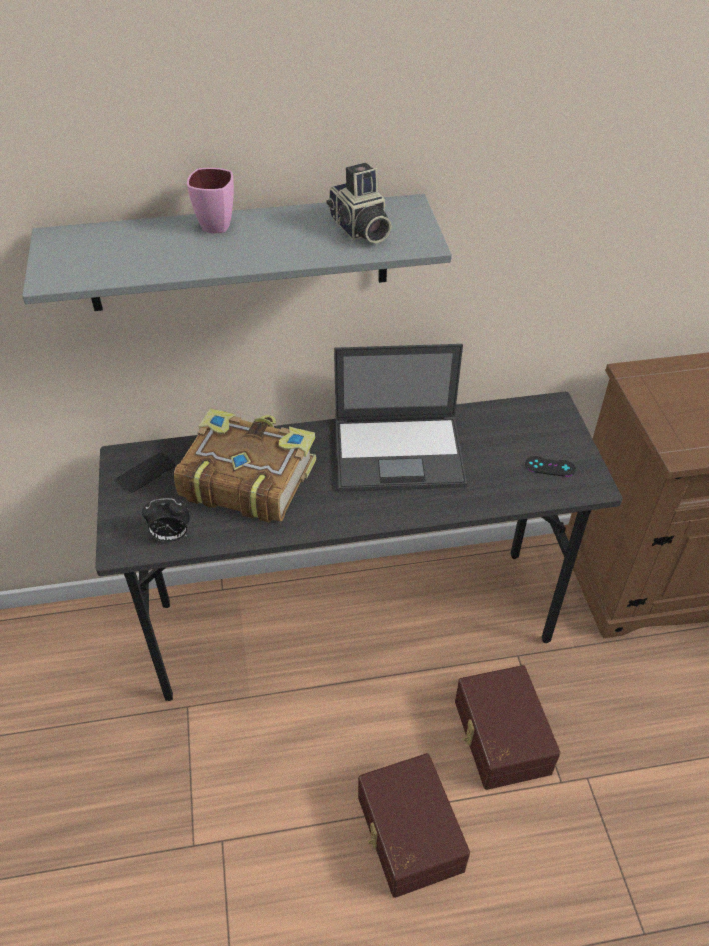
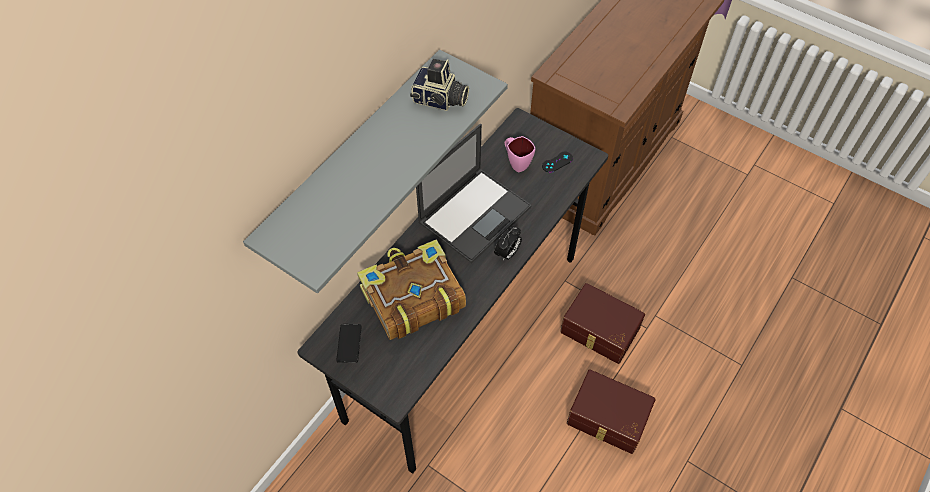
camera: 45 degrees left, 10 degrees up
(170, 536) = (414, 367): alarm clock -> alarm clock (507, 253)
(218, 222) = (354, 152): pink mug -> pink mug (516, 163)

